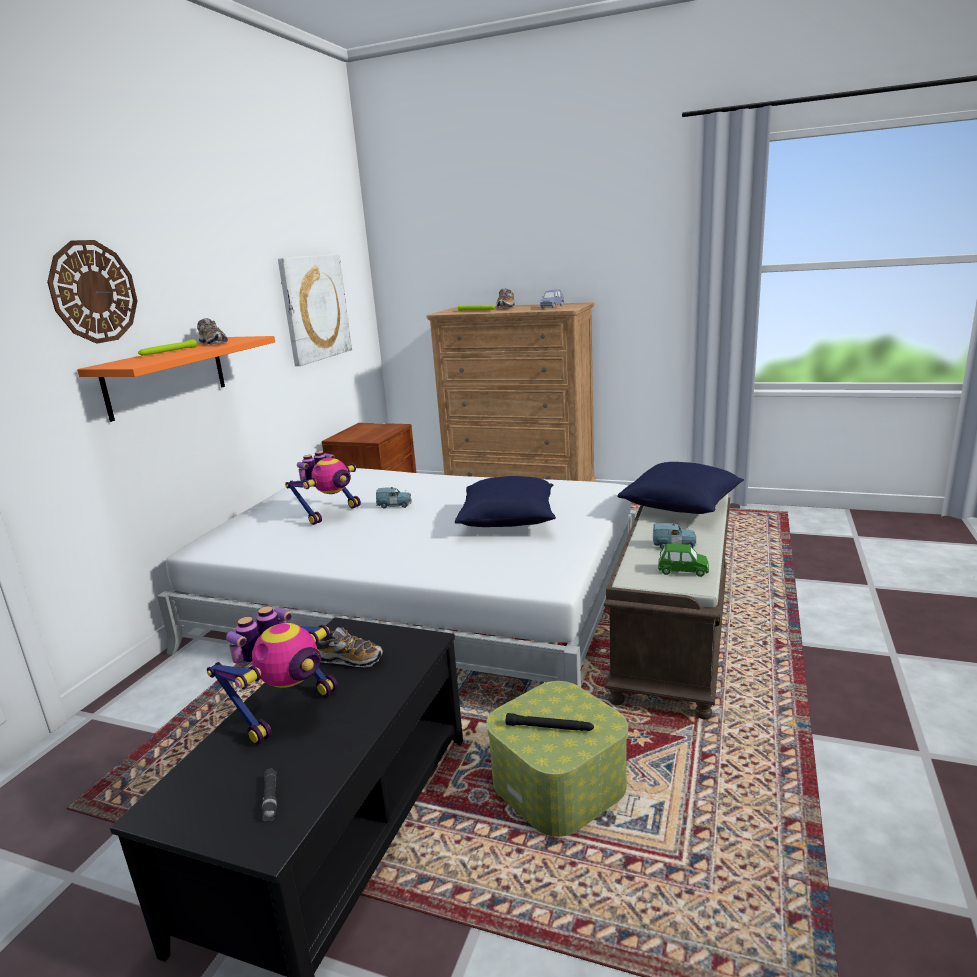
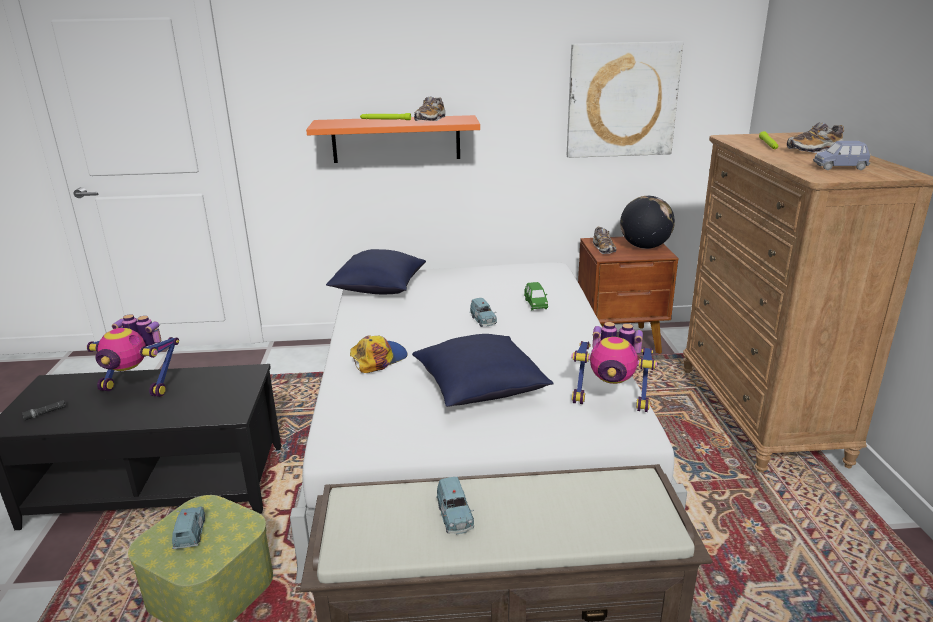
camera: 65 degrees right, 5 degrees up
(93, 292) = (339, 64): wall clock -> none
(331, 513) = (448, 300): toy robot -> toy robot (611, 401)
(348, 659) = (204, 388): shoe -> shoe (603, 249)
(376, 428) = (644, 247): none -> globe
(413, 552) = (378, 359): none -> cap
(549, 727) = (190, 533): black flashlight -> blue toy car
(681, 507) = (593, 506): blue pillow -> blue pillow (378, 288)
(683, 571) = (380, 534): green toy car -> green toy car (535, 304)

